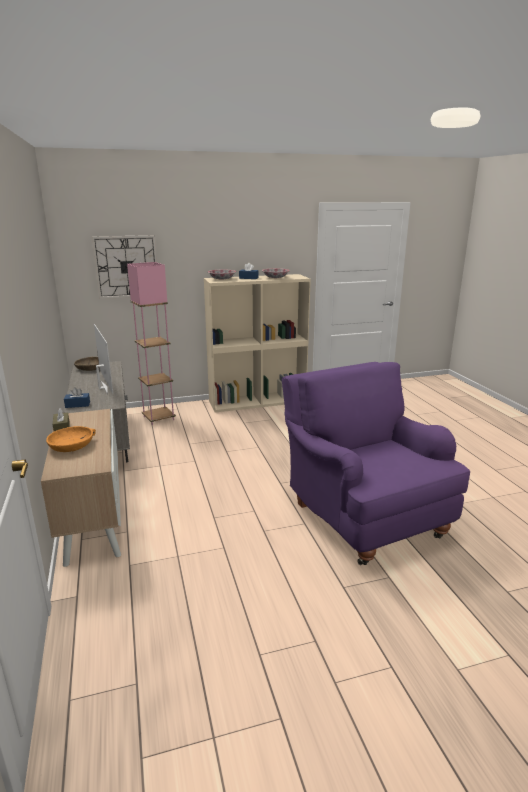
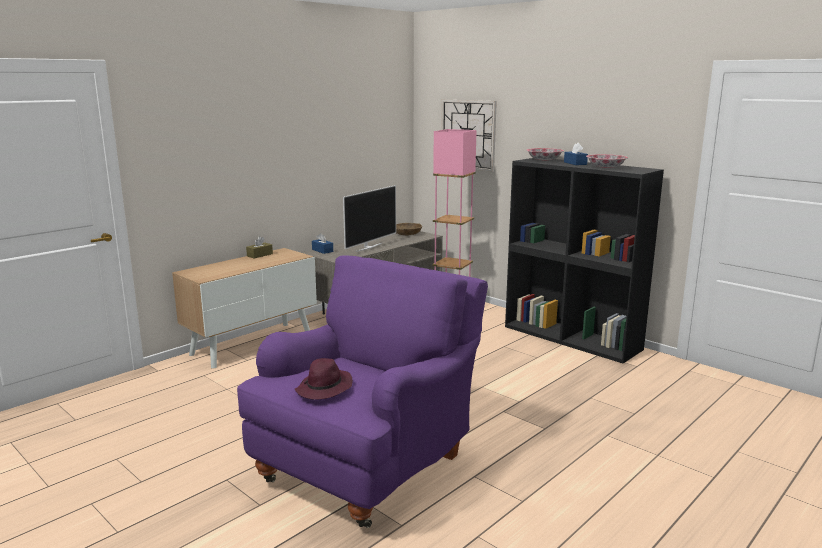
camera: 60 degrees right, 5 degrees down
(71, 445) = (233, 264): orange bowl -> none
(258, 401) = (572, 338): beige bookcase -> black bookcase
(403, 466) = (324, 389): none -> purple hat

